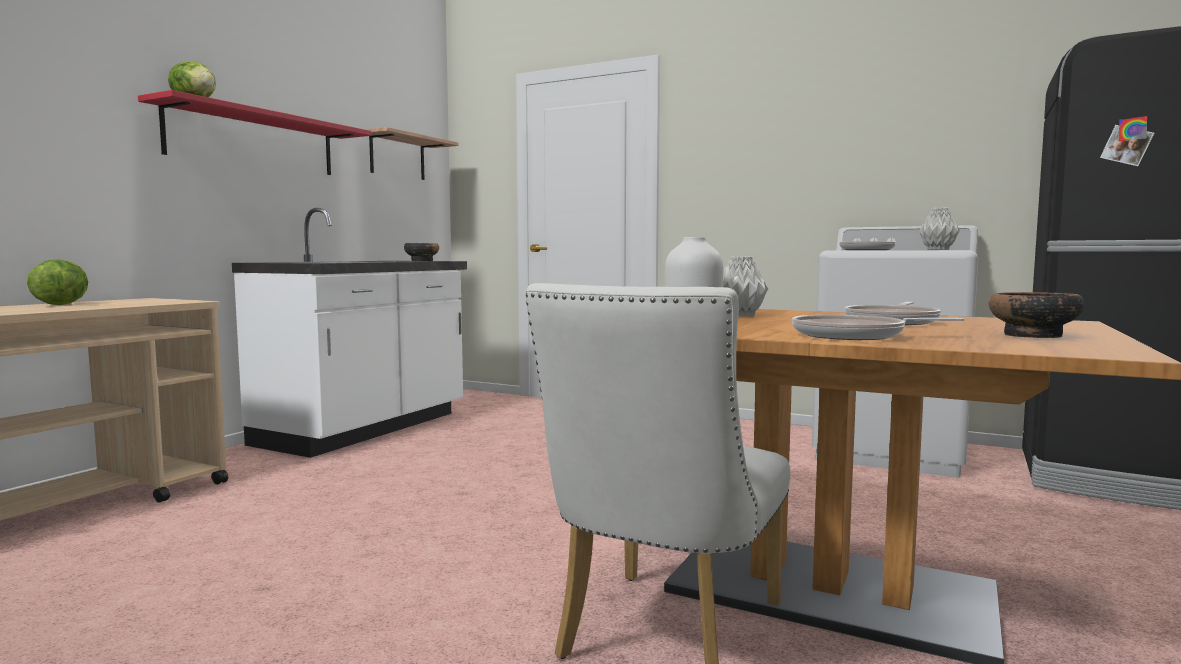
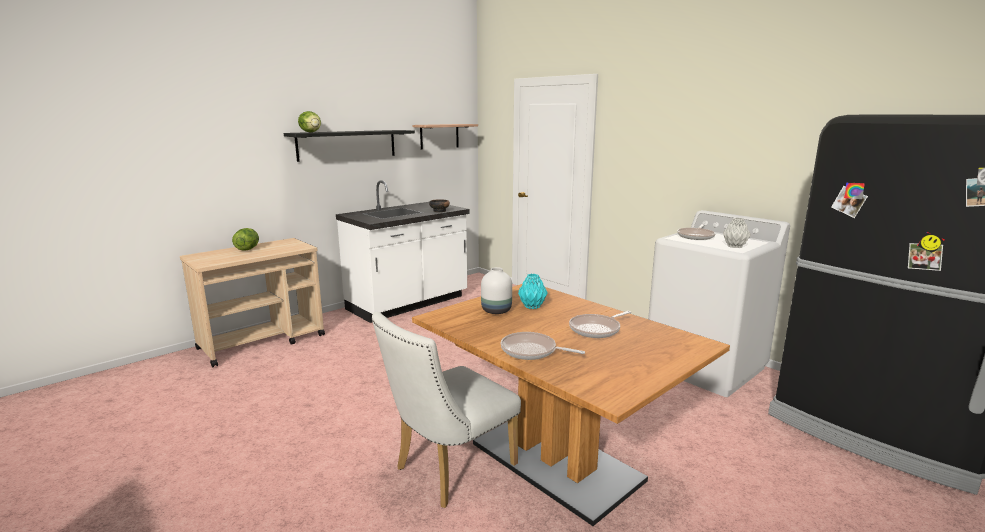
camera: 20 degrees right, 10 degrees up
(254, 141) = (347, 145): red shelf -> black shelf
(739, 315) = (532, 306): grey vase -> turquoise vase
(1032, 335) = (626, 365): bowl -> none

